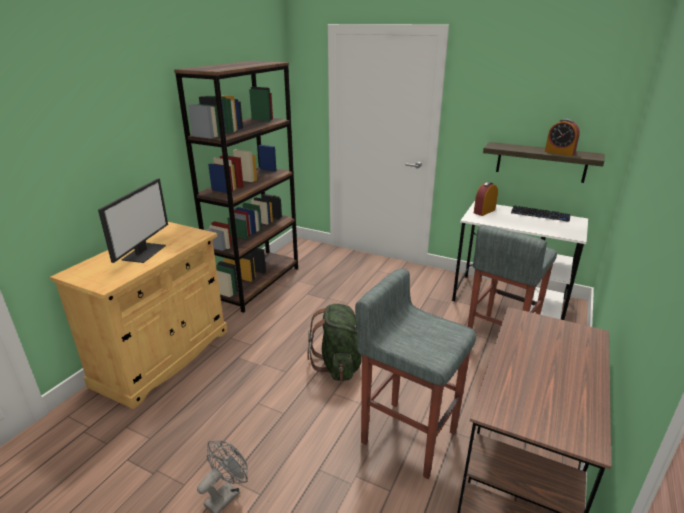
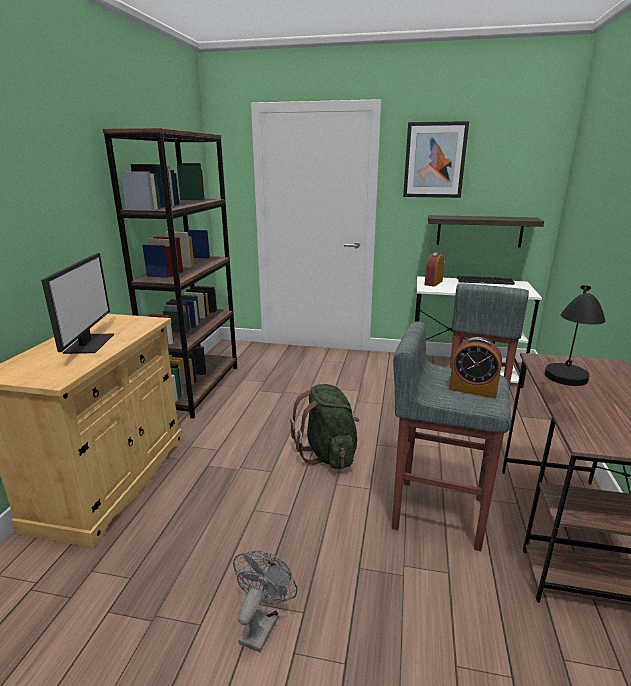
camera: 15 degrees left, 5 degrees down
(499, 87) = (434, 160): none -> picture
(514, 356) = (564, 391): none -> black table lamp
(559, 153) = (500, 218): alarm clock -> alarm clock (473, 390)

